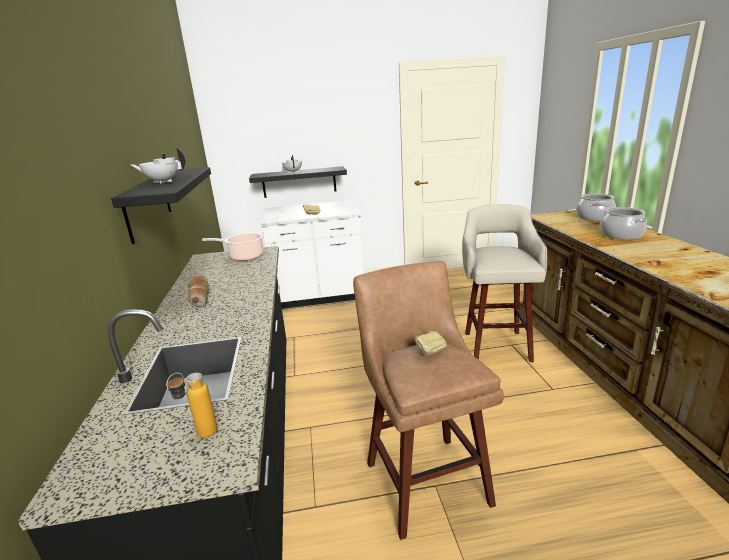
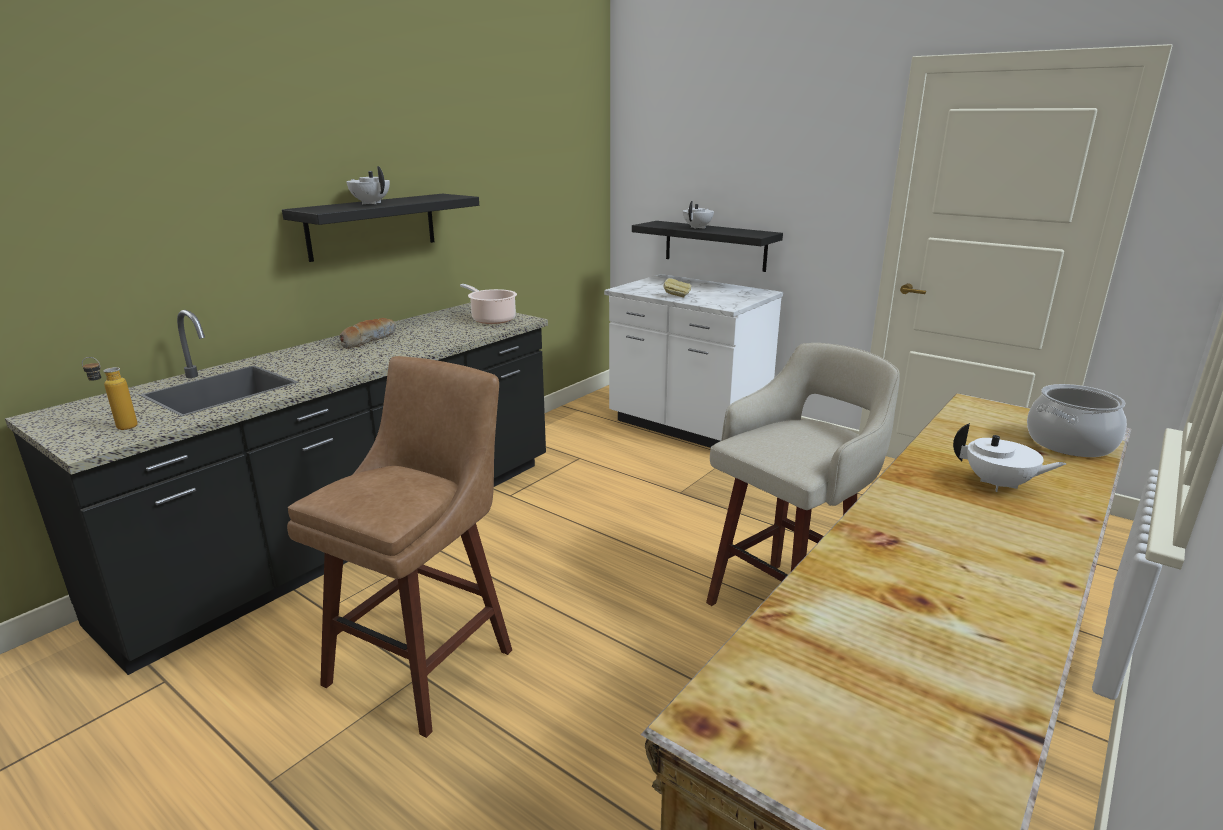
camera: 45 degrees right, 0 degrees up
(430, 353) = (399, 481): bread -> none
(621, 235) = (998, 485): cooking pot -> white teapot

